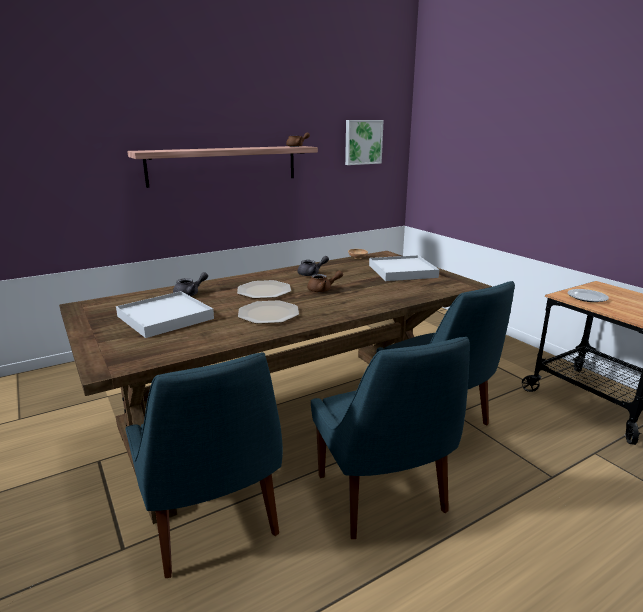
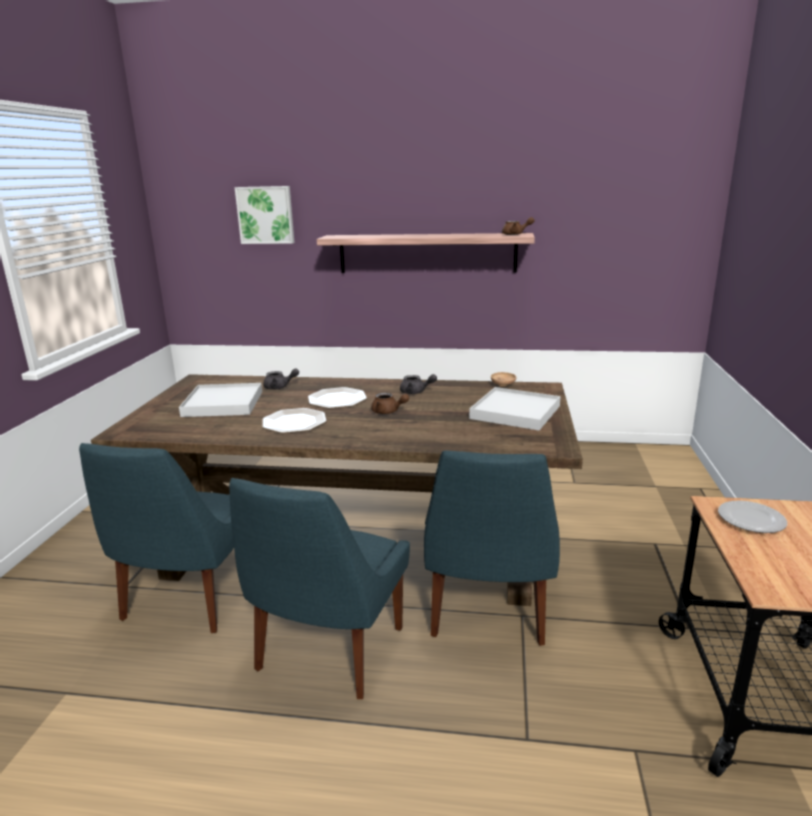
camera: 40 degrees right, 0 degrees up
(362, 142) = (631, 229): picture -> picture (266, 215)

